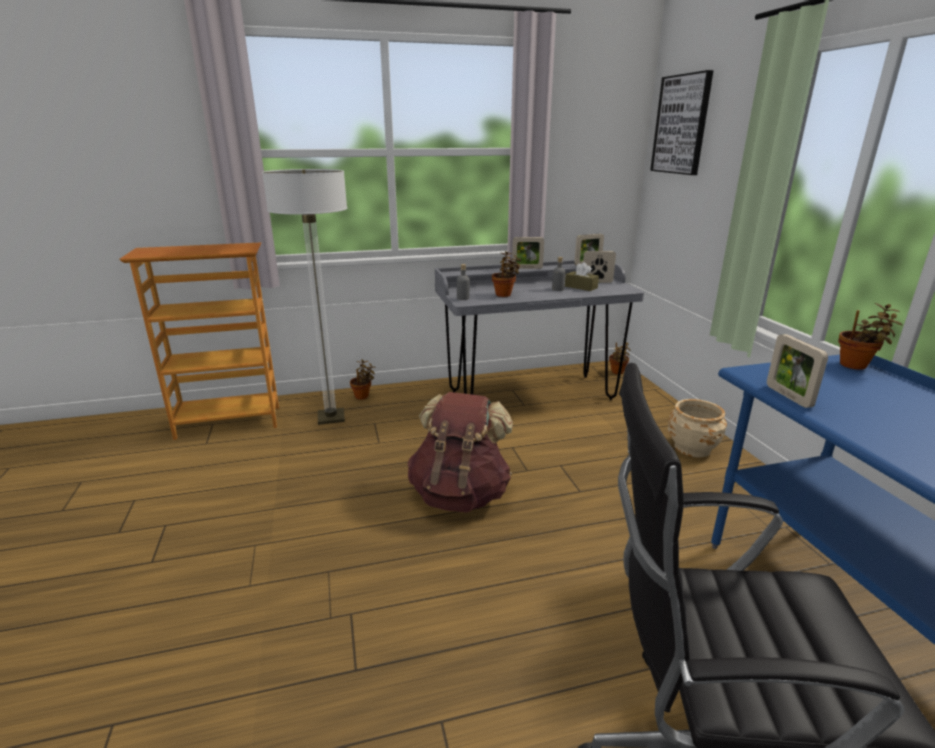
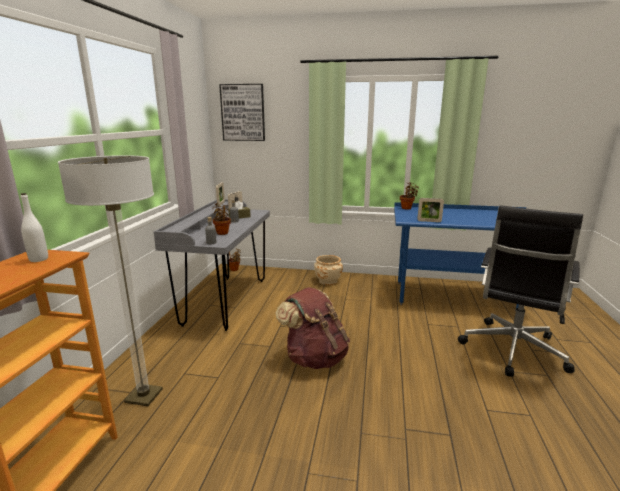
camera: 65 degrees left, 5 degrees down
(234, 248) = (39, 259): none -> white bottle
(363, 396) = (128, 370): potted plant -> none
(527, 268) = (201, 214): picture frame -> none

